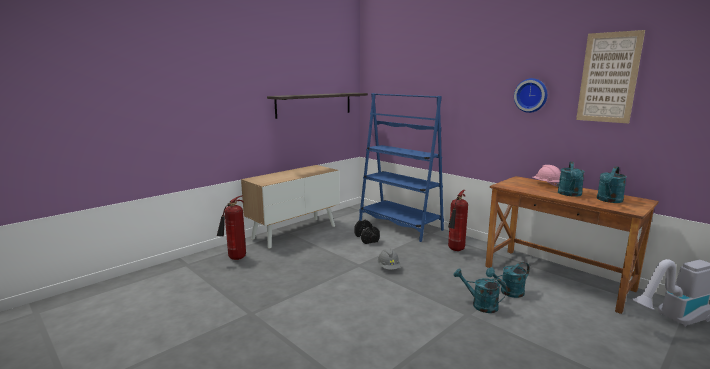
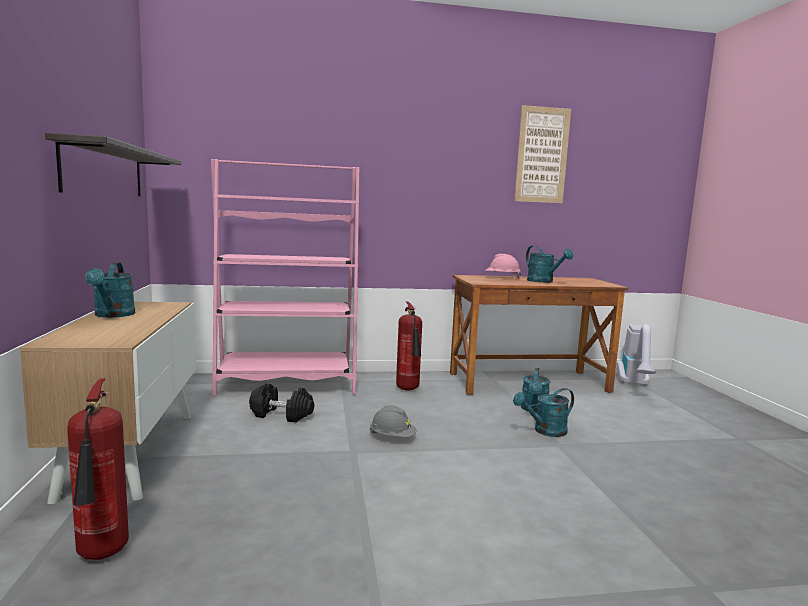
camera: 55 degrees left, 5 degrees down
(400, 225) = (286, 384): blue bookcase -> pink bookcase
(531, 95) = (463, 172): wall clock -> none
(608, 200) = (576, 281): turquoise watering can -> turquoise watering can (113, 315)

